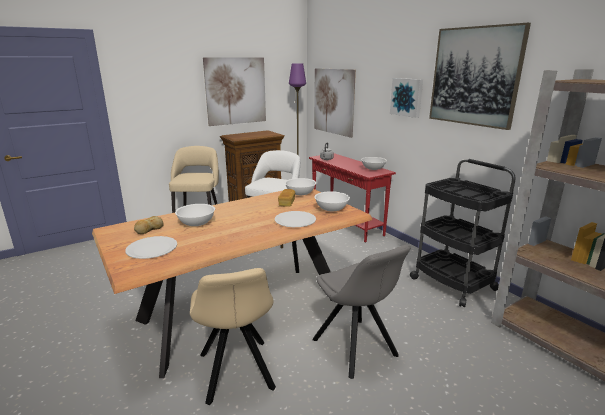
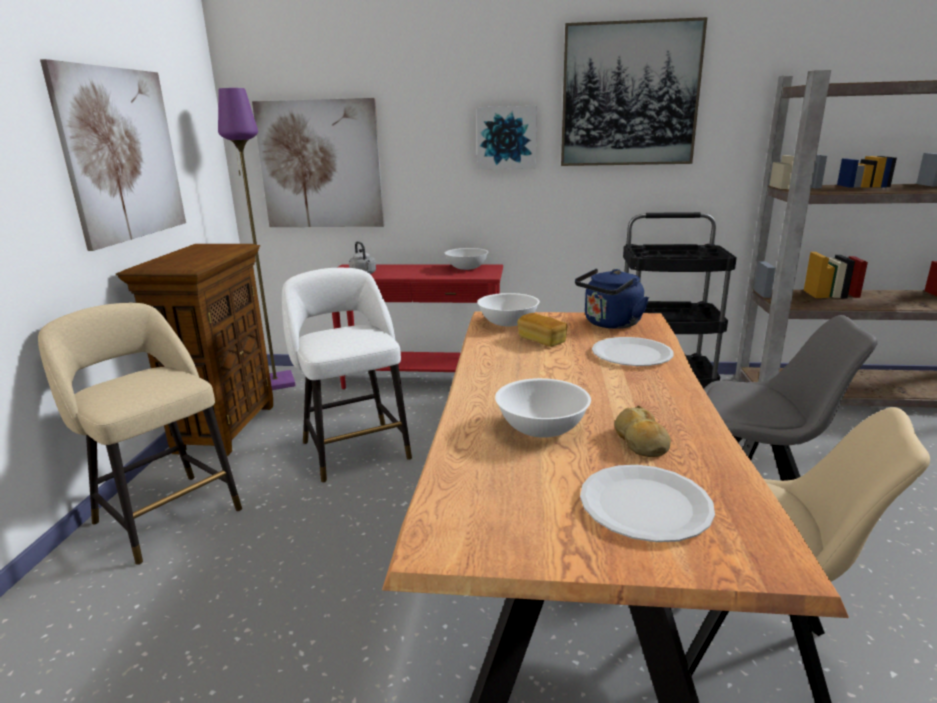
camera: 50 degrees left, 0 degrees up
(148, 229) = (511, 487): bread -> bread (640, 442)
(331, 209) = (610, 324): white bowl -> blue kettle

